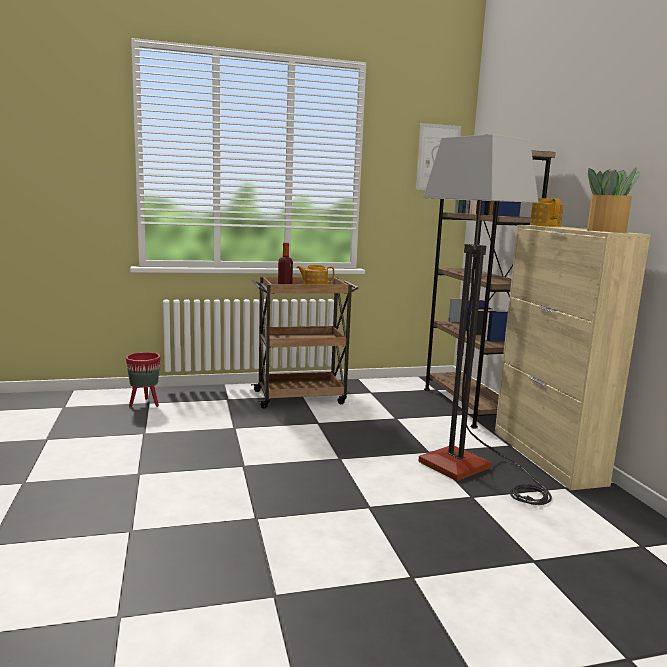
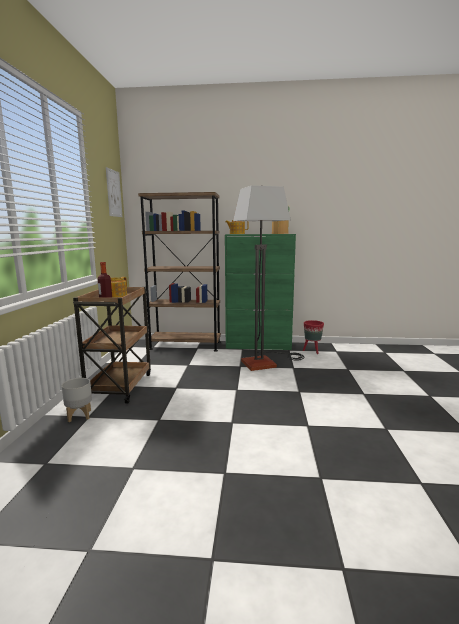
camera: 70 degrees left, 0 degrees up
(144, 404) = (46, 466): red planter -> red planter (312, 351)
(227, 396) = (79, 416): none -> grey planter
(547, 457) = (258, 346): beige cabinet -> green cabinet

